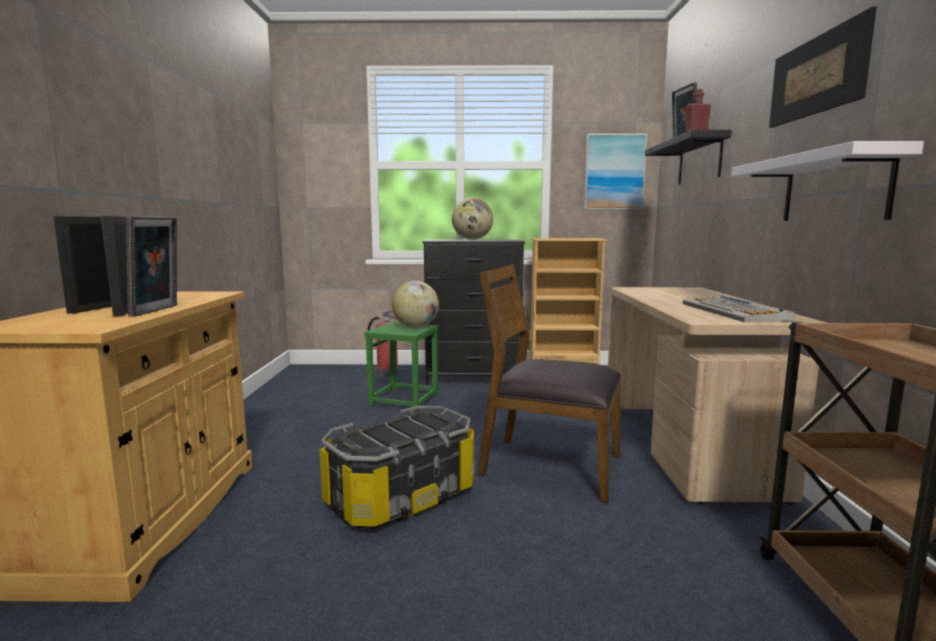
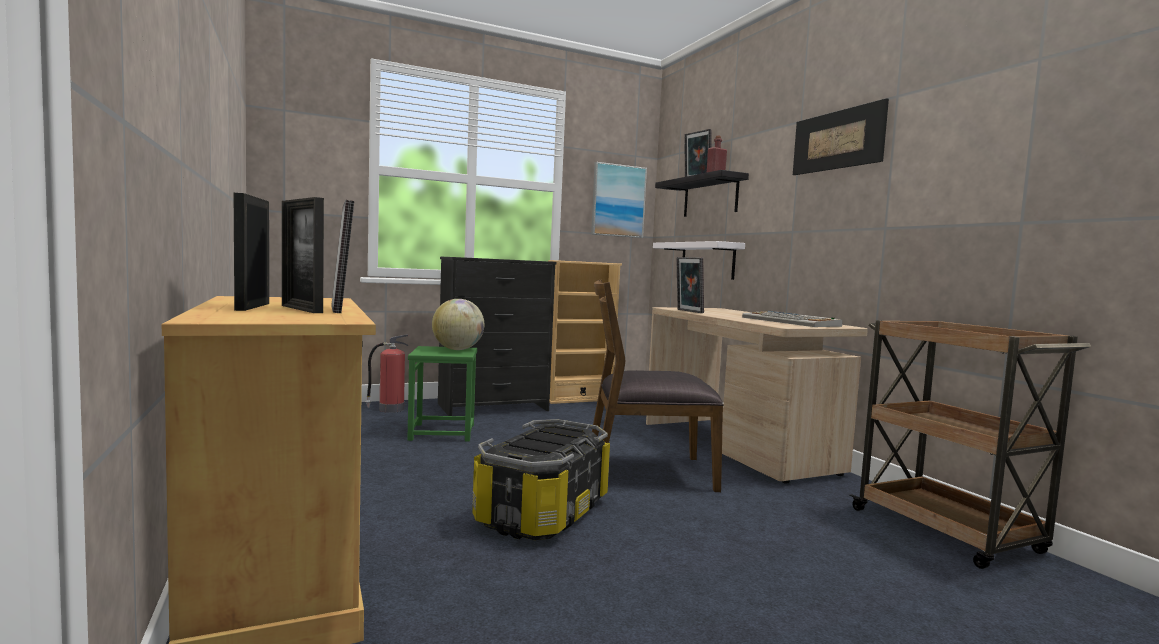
camera: 25 degrees left, 5 degrees down
(472, 239) = (492, 258): globe -> none
(637, 294) = (688, 311): none -> picture frame
(834, 188) = (859, 226): white shelf -> white shelf (707, 260)

